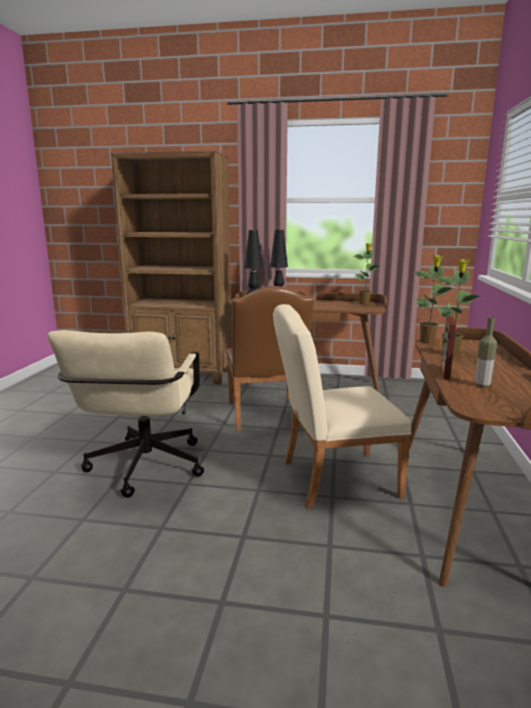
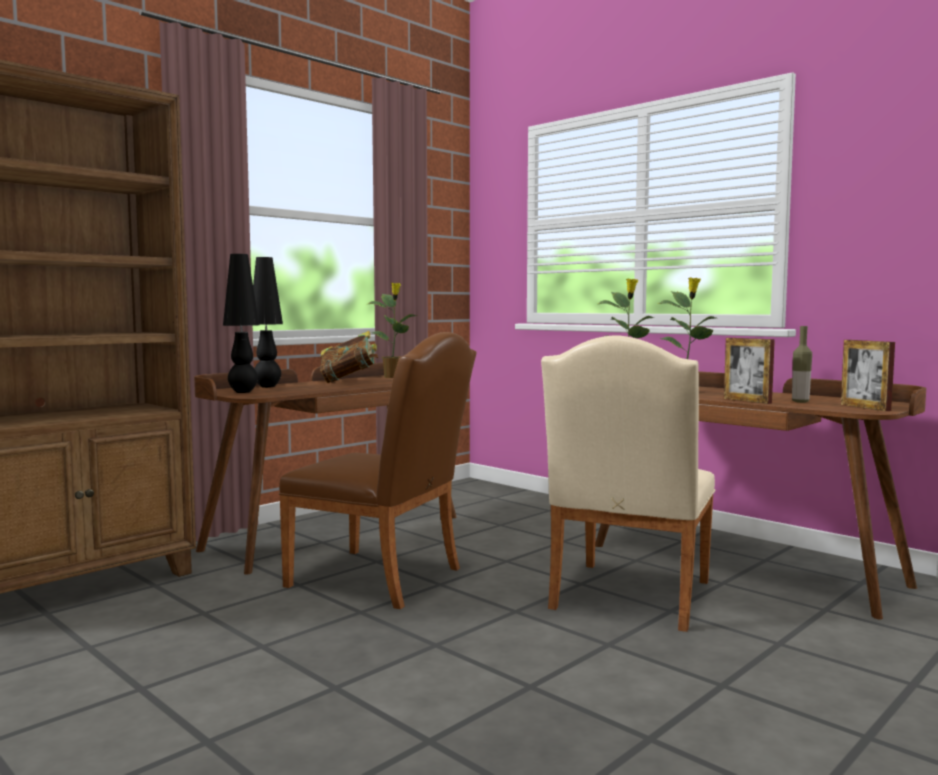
camera: 55 degrees left, 10 degrees down
(143, 470) = (433, 713): beige office chair -> none
(327, 303) = (349, 381): none -> book
(496, 406) = (865, 407): none -> picture frame

